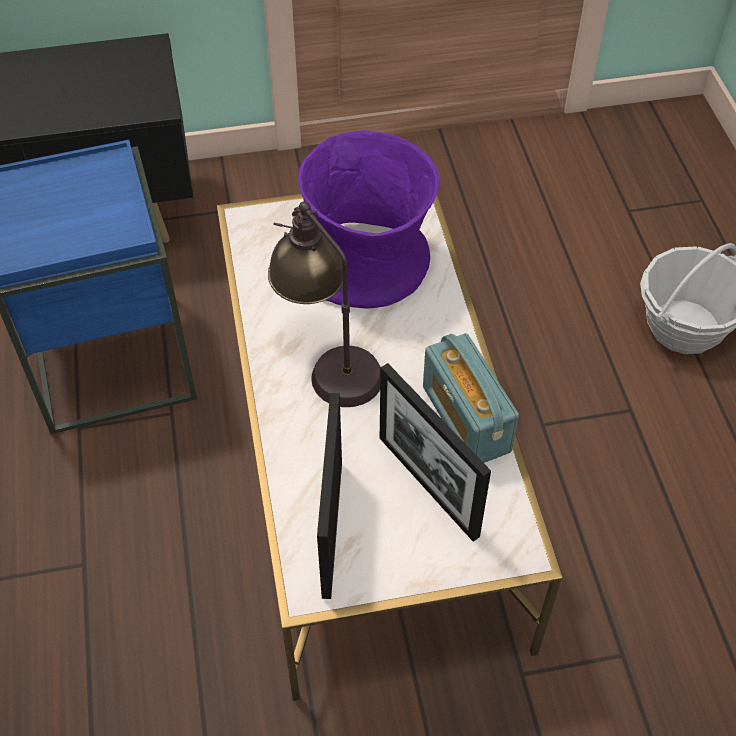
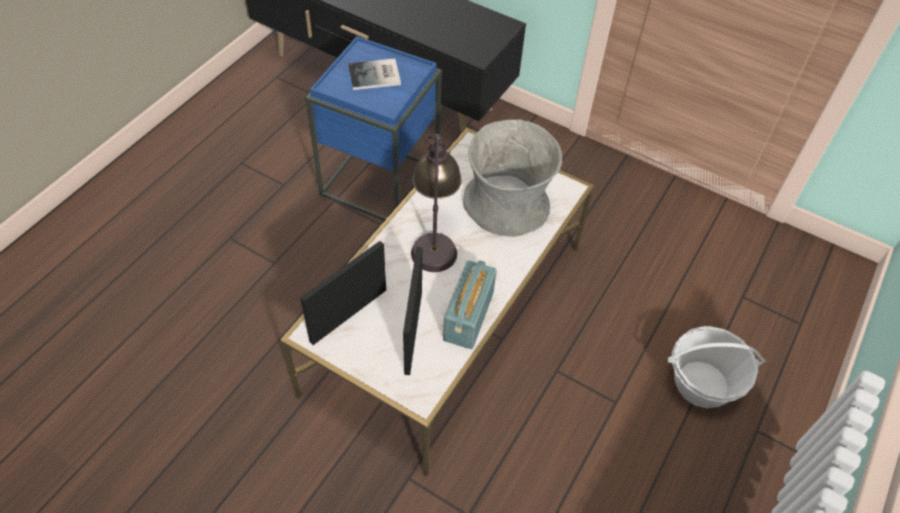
camera: 40 degrees right, 0 degrees up
(66, 204) = (376, 76): none -> book
(366, 265) = (506, 206): purple vase -> grey vase

